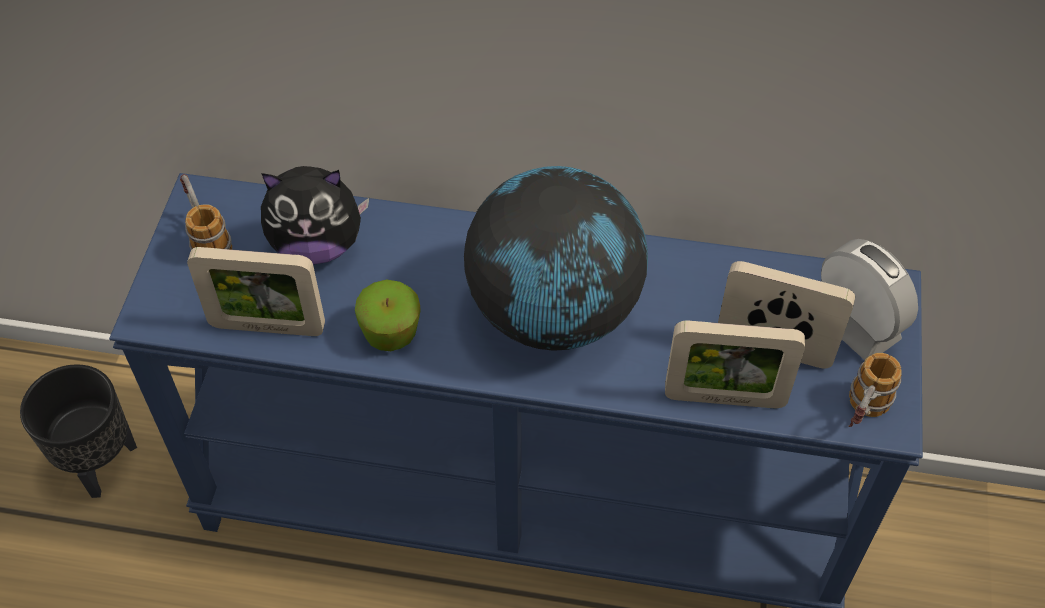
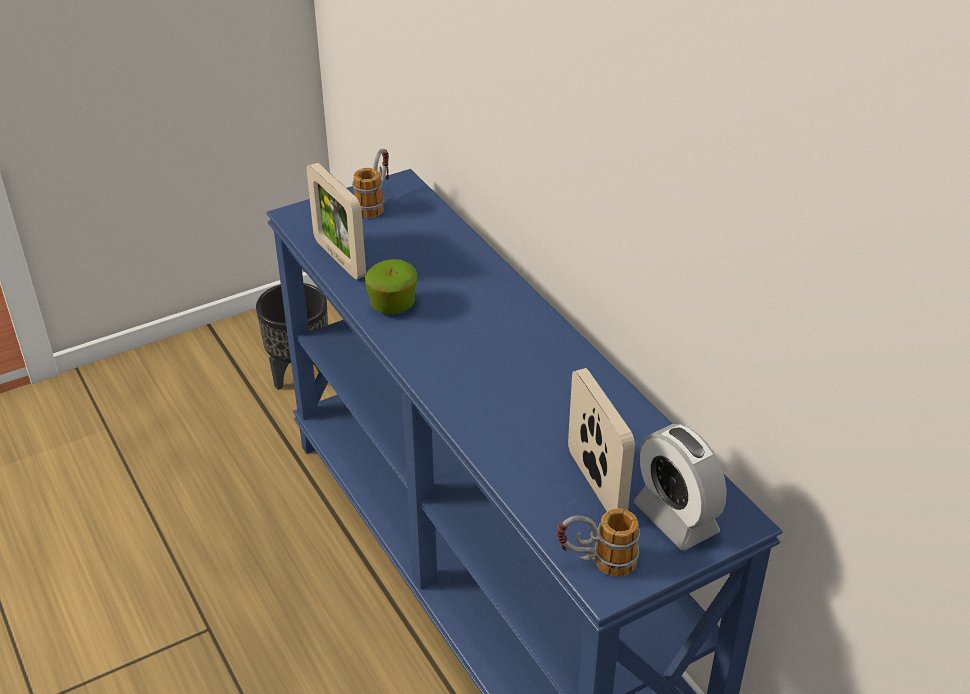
camera: 50 degrees right, 15 degrees down
(317, 245) = (423, 242): plush toy -> none
(555, 311) = (495, 363): globe -> none
(724, 398) = (521, 481): picture frame -> none
(855, 326) = (675, 518): alarm clock -> alarm clock turned 135 degrees clockwise

